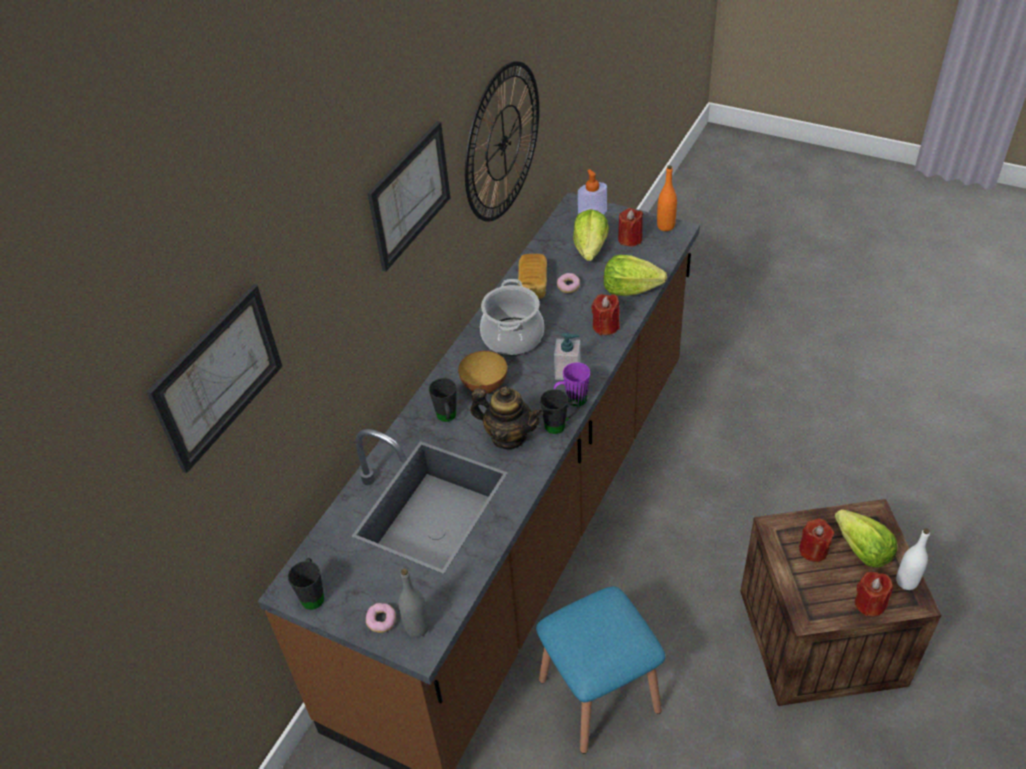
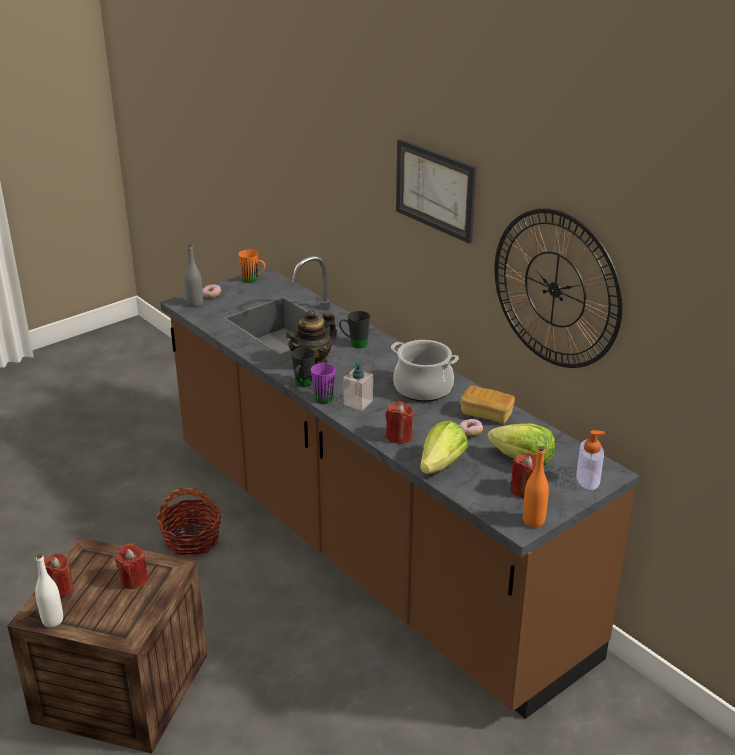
camera: 110 degrees right, 15 degrees down
(217, 377) = (287, 114): picture -> none
(313, 594) = (253, 280): black mug -> orange mug
(484, 387) = (374, 364): bowl -> none
(599, 695) = (192, 540): blue stool -> basket
(861, 550) = (105, 608): lettuce -> none

